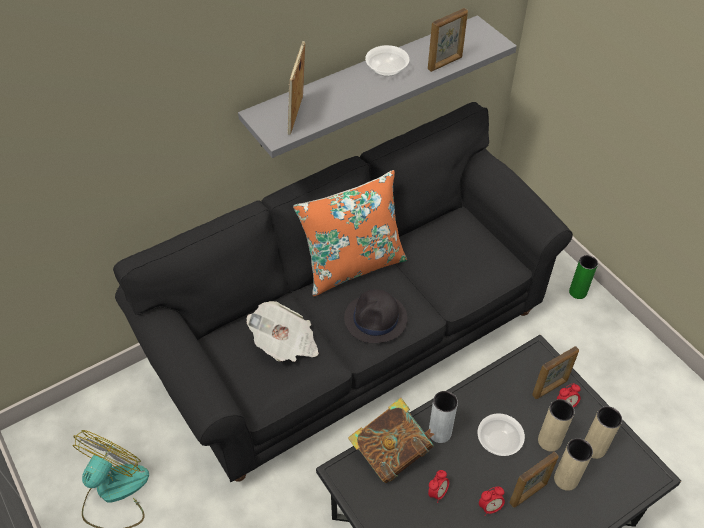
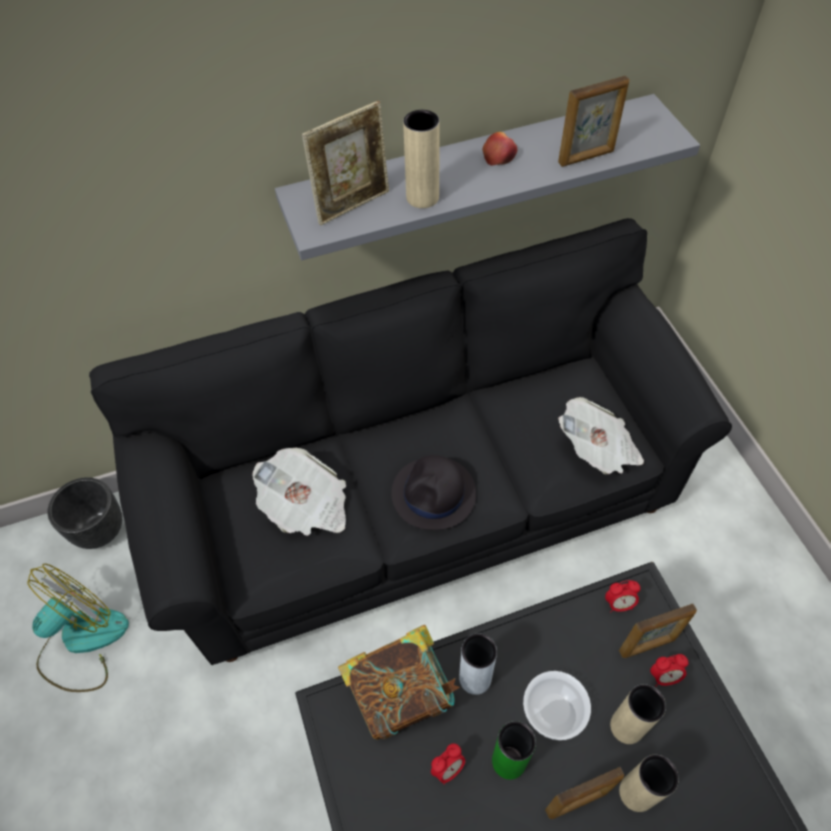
camera: 15 degrees right, 5 degrees up
(102, 408) = (100, 529): none -> black planter
(298, 116) = (353, 205): picture frame -> picture frame turned 150 degrees counterclockwise
(352, 265) = (424, 413): orange pillow -> none
(386, 69) = (499, 155): bowl -> apple
(484, 268) = (598, 450): none -> newspaper
(490, 507) = (516, 809): alarm clock -> alarm clock (619, 604)
(577, 292) = (730, 494): green vase -> green vase (509, 761)
(594, 448) = (690, 753): beige vase -> beige vase (422, 197)

